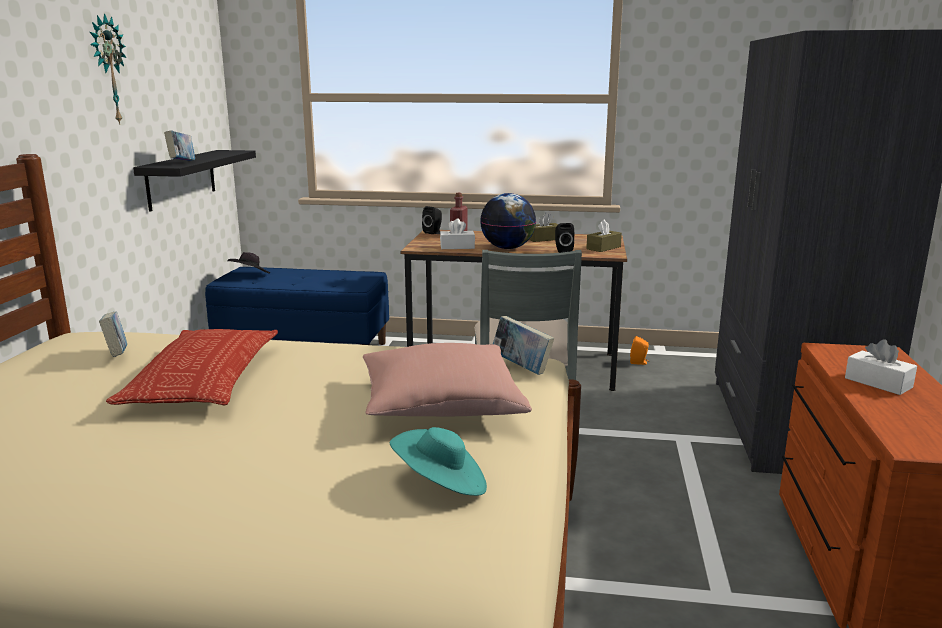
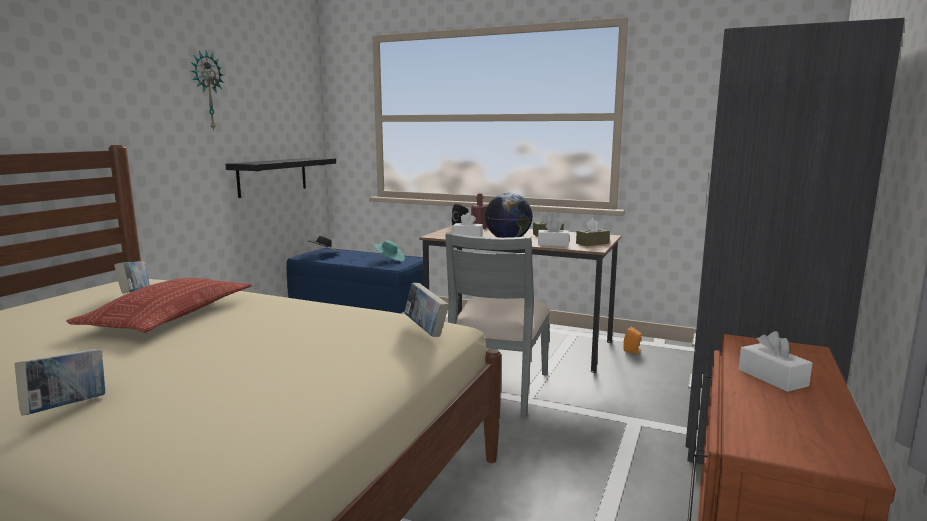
camera: 15 degrees right, 5 degrees down
(182, 162) = (264, 162): book -> book (67, 408)
(440, 405) = (321, 352): pink pillow -> none
(441, 485) = (244, 416): turquoise hat -> turquoise hat (389, 260)
(562, 251) = (553, 244): black speaker -> white tissue box

